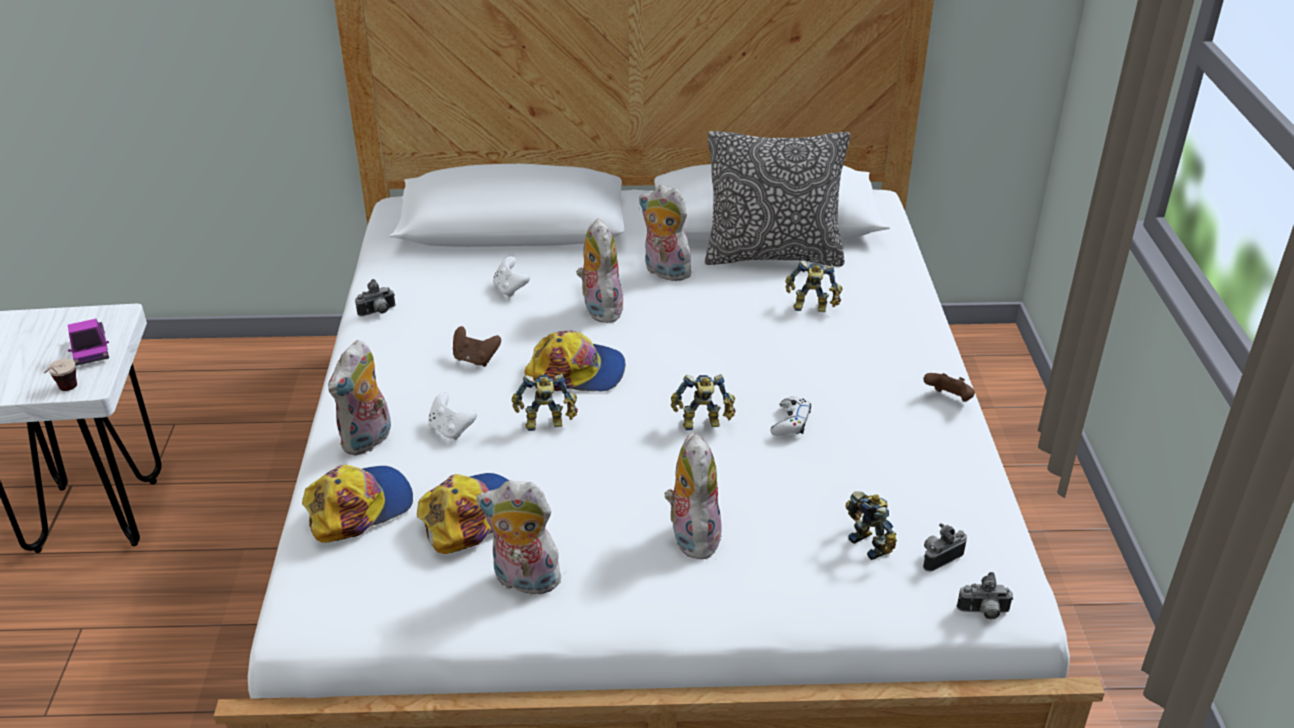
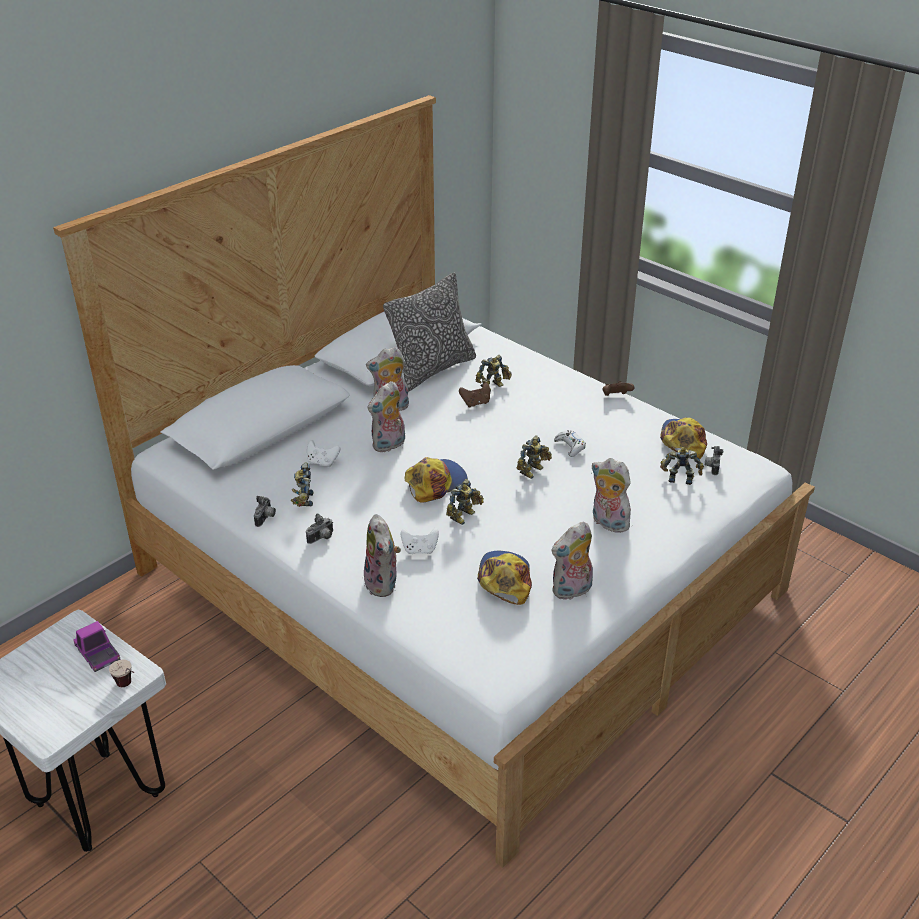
camera: 45 degrees left, 0 degrees up
(91, 350) = (98, 654): toy truck -> toy truck turned 150 degrees counterclockwise
(359, 507) = (442, 614): cap -> cap (683, 441)
(435, 314) = (303, 499): none -> toy robot
(475, 359) = (370, 509): brown game controller -> brown game controller (476, 403)
(599, 308) = (389, 445): plush toy -> plush toy turned 75 degrees counterclockwise
(983, 613) = (756, 478): camera -> camera (322, 538)

